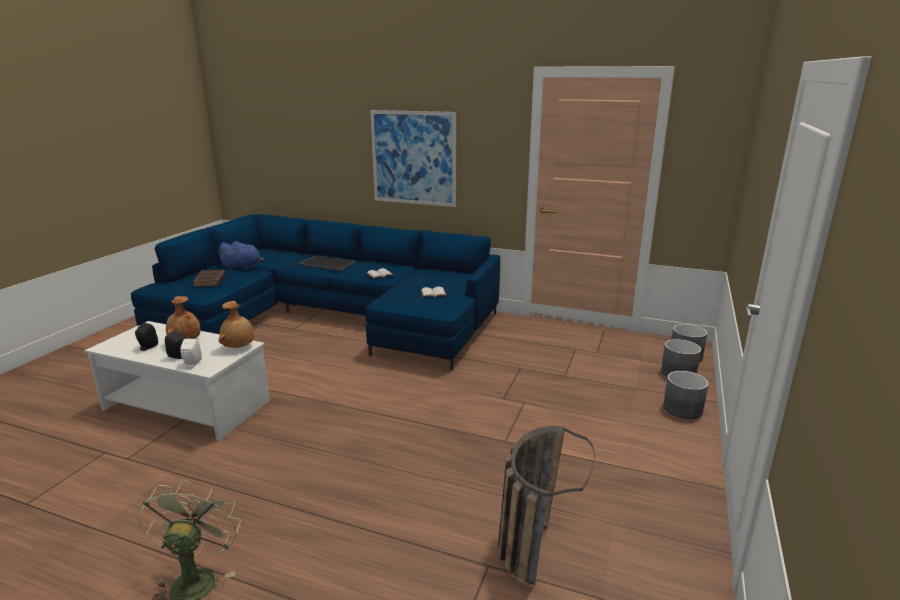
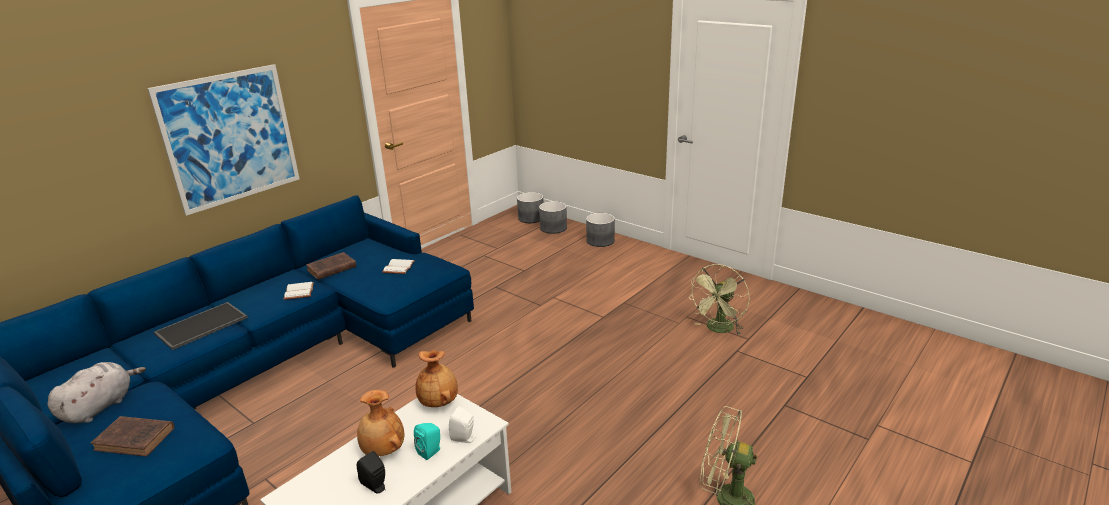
camera: 70 degrees left, 5 degrees up
(179, 356) = (431, 451): black speaker -> turquoise speaker
(243, 267) = (100, 406): blue plush toy -> grey plush toy
(417, 275) = (330, 269): none -> brown book
(532, 541) = (718, 329): basket -> green fan

